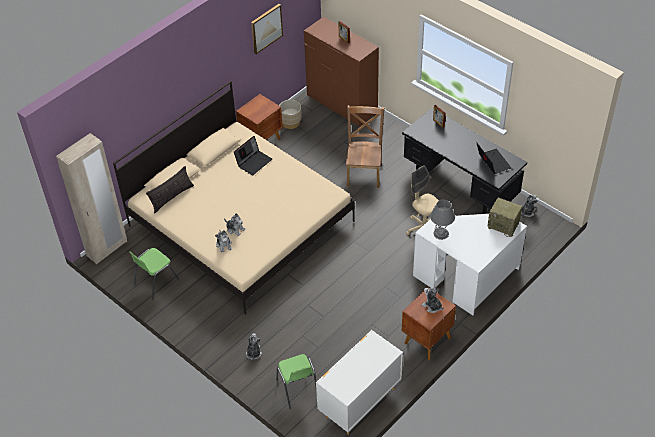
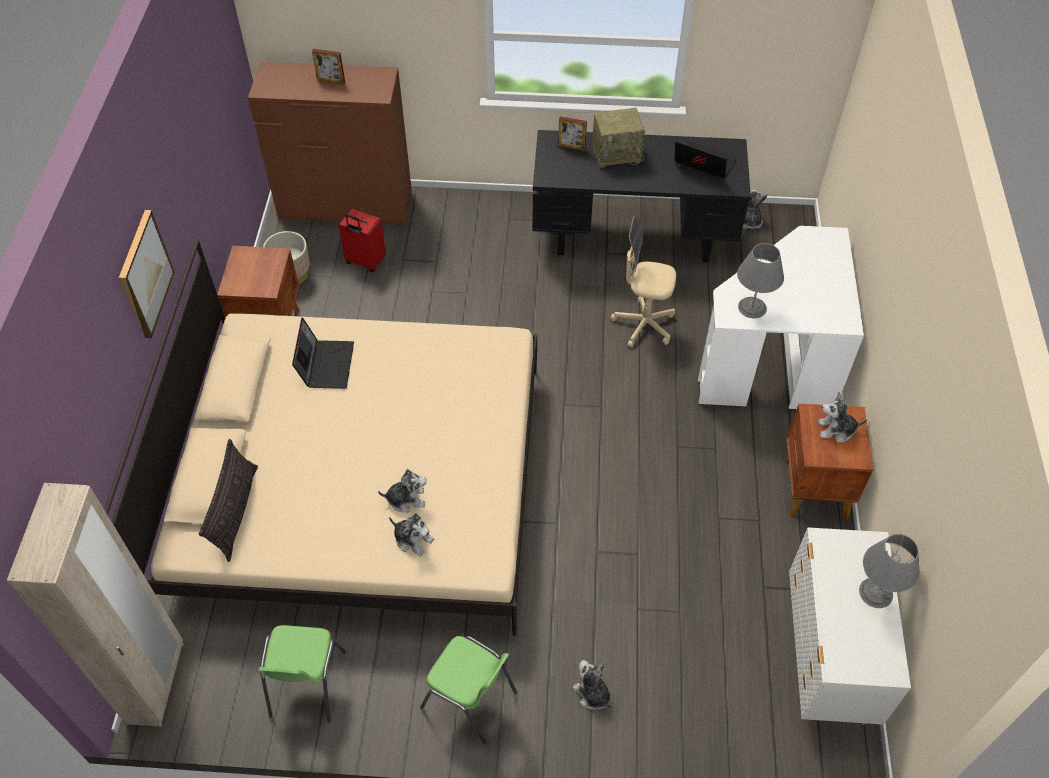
camera: 40 degrees left, 5 degrees up
(266, 28) = (202, 113): picture -> picture (144, 274)
(298, 389) = (719, 705): green chair -> green chair (470, 700)
(326, 134) = (365, 262): none -> red suitcase
(364, 173) = (479, 290): brown chair -> none
(371, 368) = (875, 592): none -> grey table lamp
(504, 225) = (819, 244): radio -> radio (617, 153)

